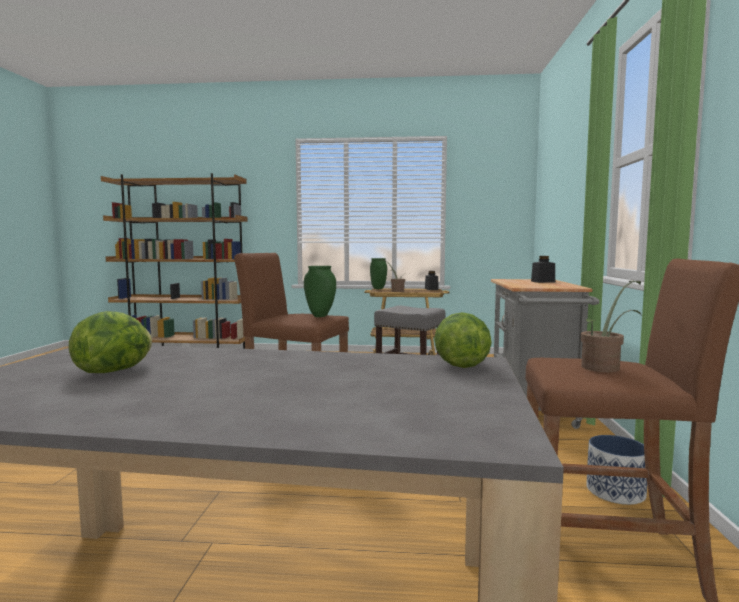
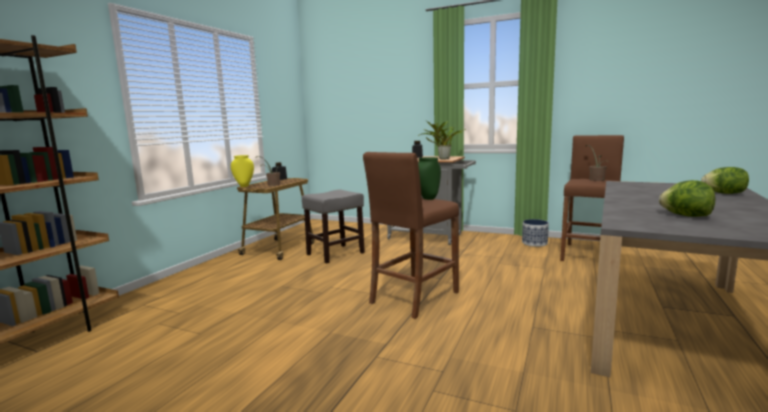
camera: 70 degrees left, 5 degrees up
(378, 288) = (244, 186): green vase -> yellow vase
(461, 365) = (627, 184): lettuce -> lettuce (724, 193)
(527, 285) = (442, 159): none -> potted plant

